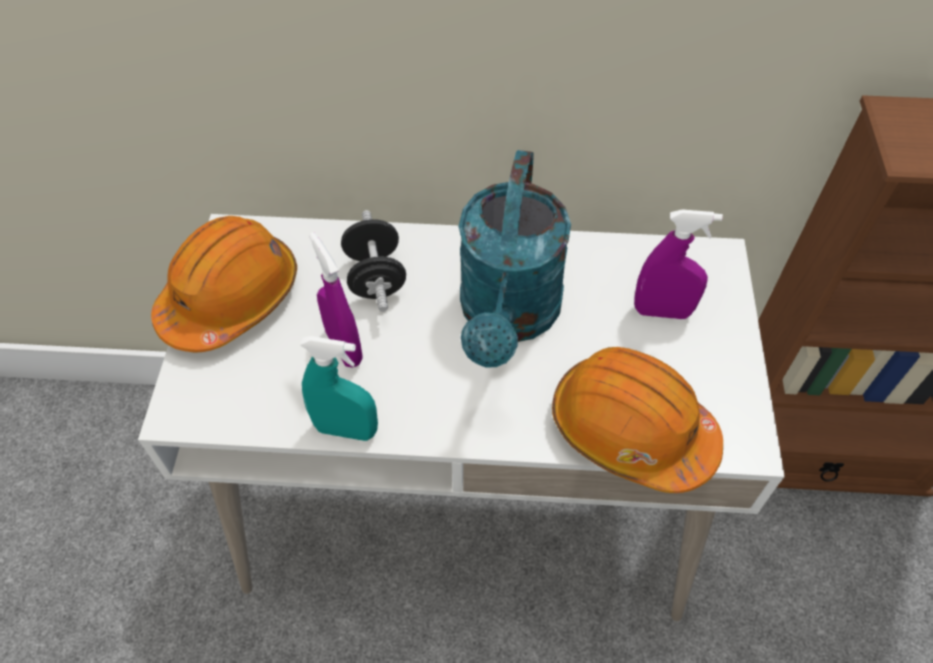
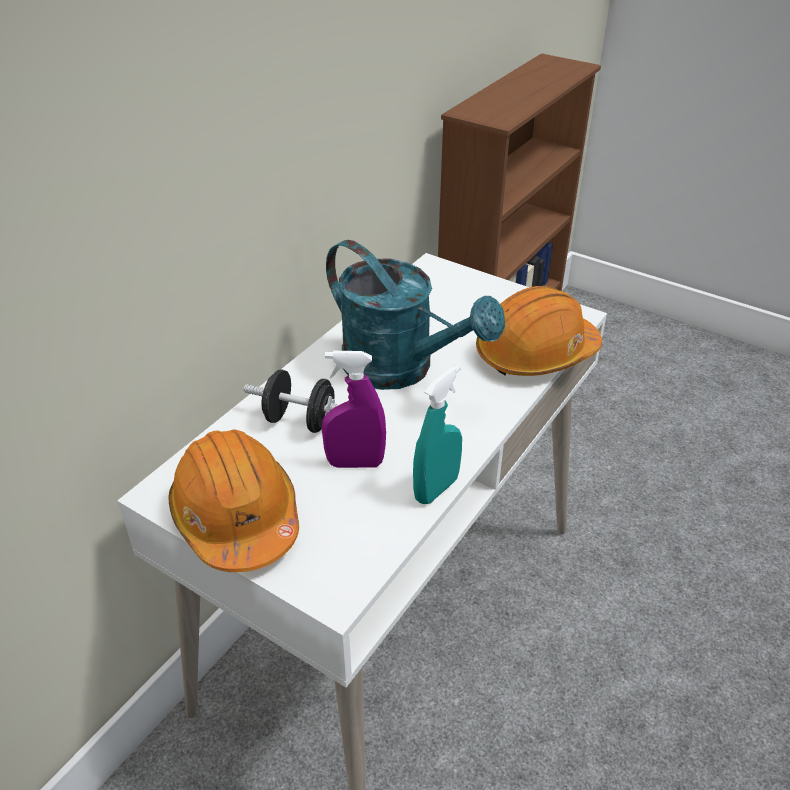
camera: 60 degrees left, 15 degrees down
(662, 311) = (454, 304): purple spray bottle -> none

